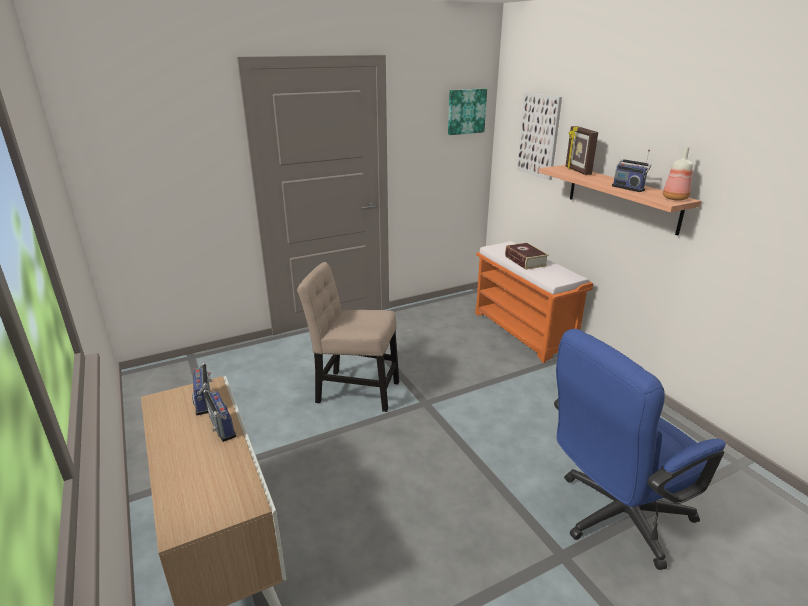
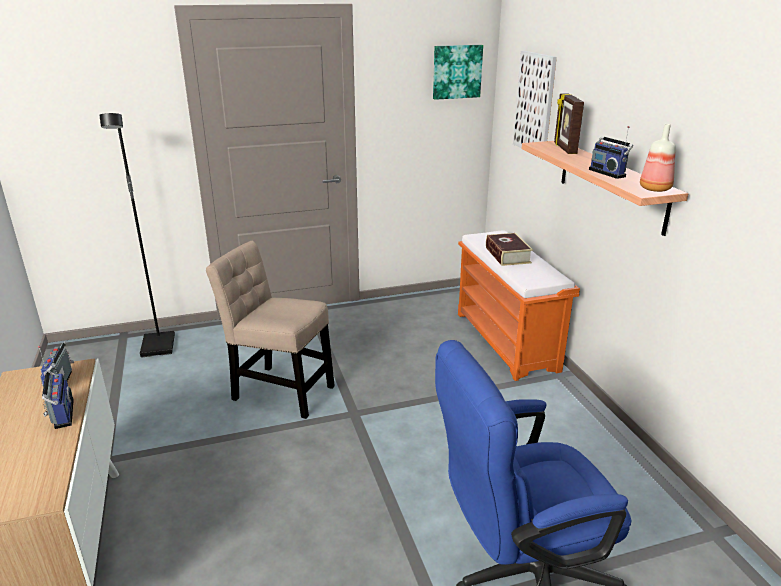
camera: 10 degrees right, 0 degrees up
(229, 363) = (159, 346): none -> black floor lamp

